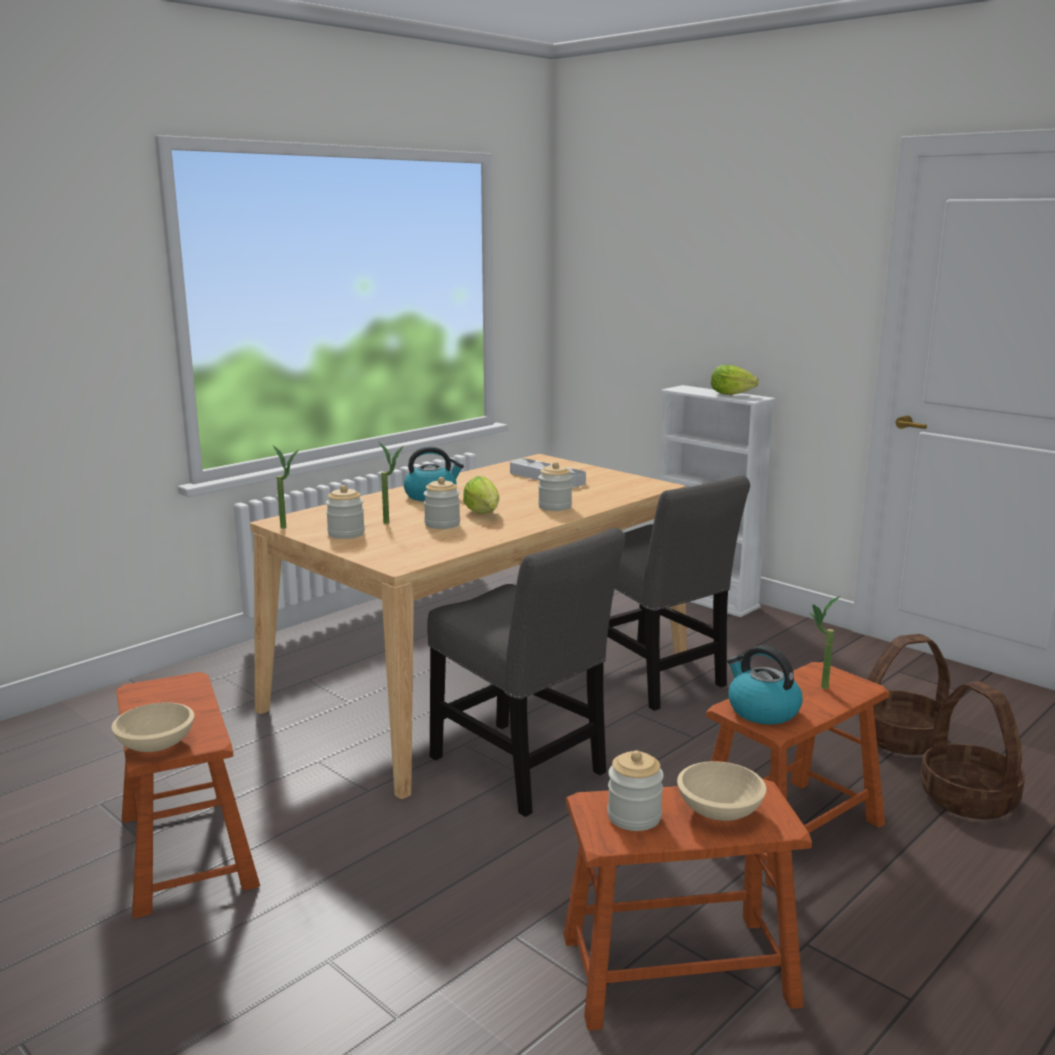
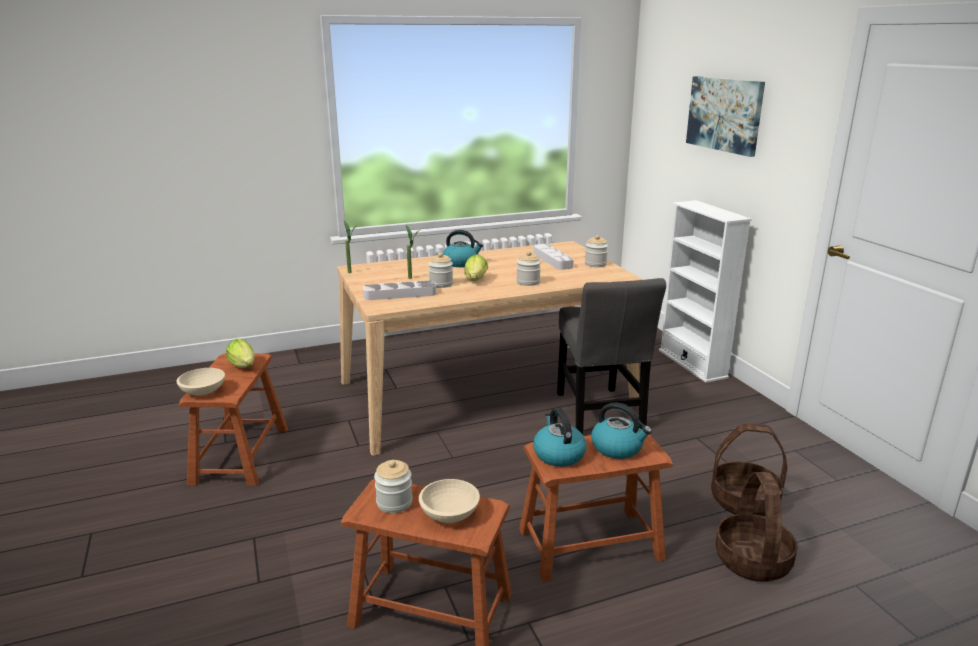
camera: 25 degrees right, 5 degrees up
(346, 533) = (378, 282): jar -> jar (595, 264)
(403, 544) = (400, 294): none -> grey tray
(522, 769) = (456, 455): grey chair -> none
(713, 273) = (724, 114): none -> picture
(734, 394) = (721, 212): lettuce -> lettuce (244, 367)
(817, 688) = (618, 448): potted plant -> kettle

